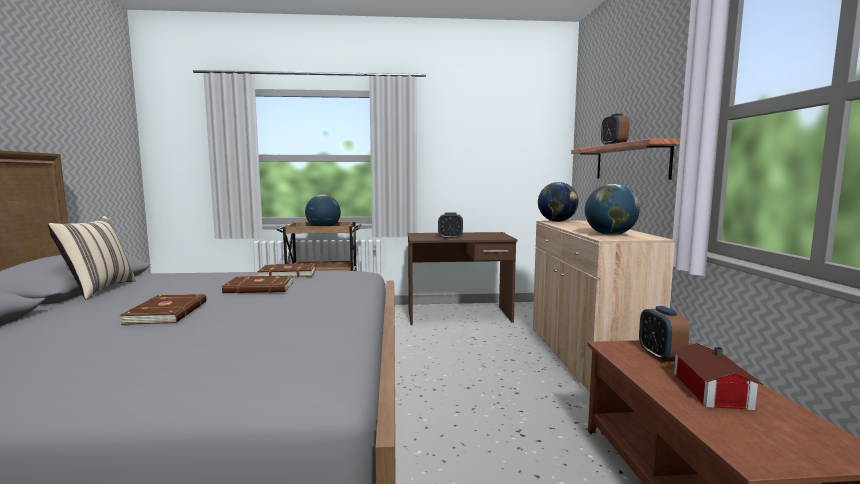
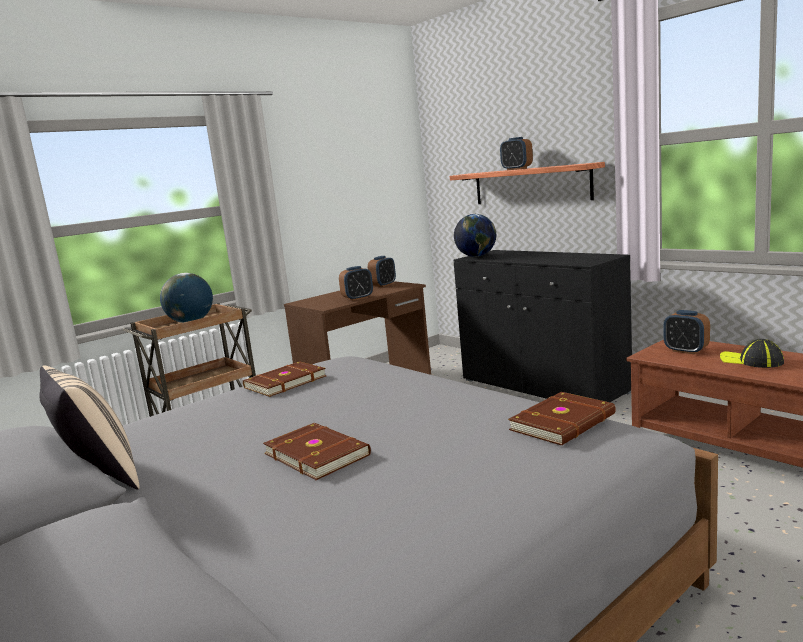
camera: 35 degrees left, 5 degrees up
(259, 288) = (317, 403): brown book -> brown book (564, 422)
(491, 234) = (383, 285): none -> alarm clock
(586, 358) = (542, 386): beige cabinet -> black cabinet
(609, 235) = (574, 260): globe -> none
(710, 391) = (751, 361): toy house -> cap

